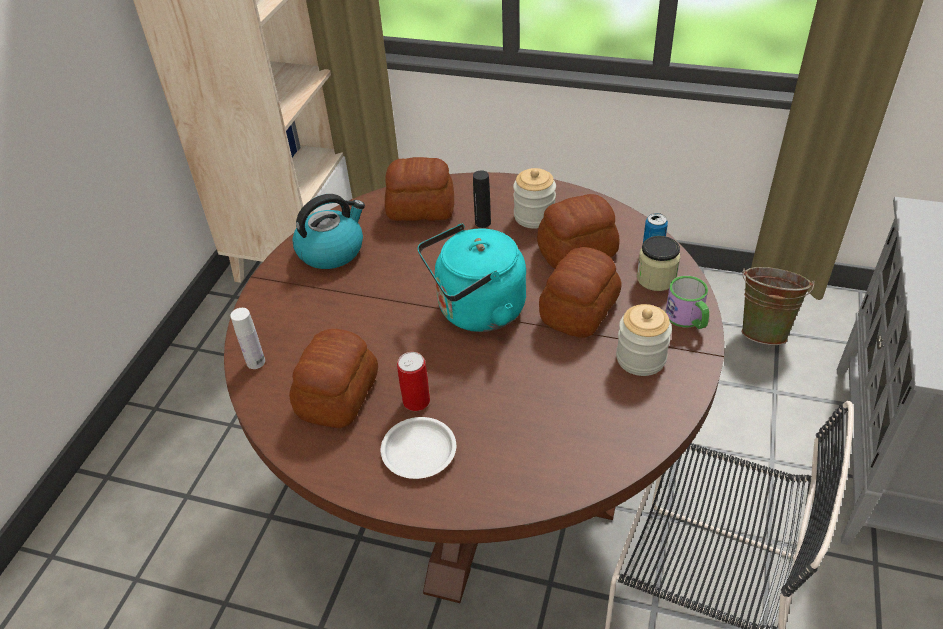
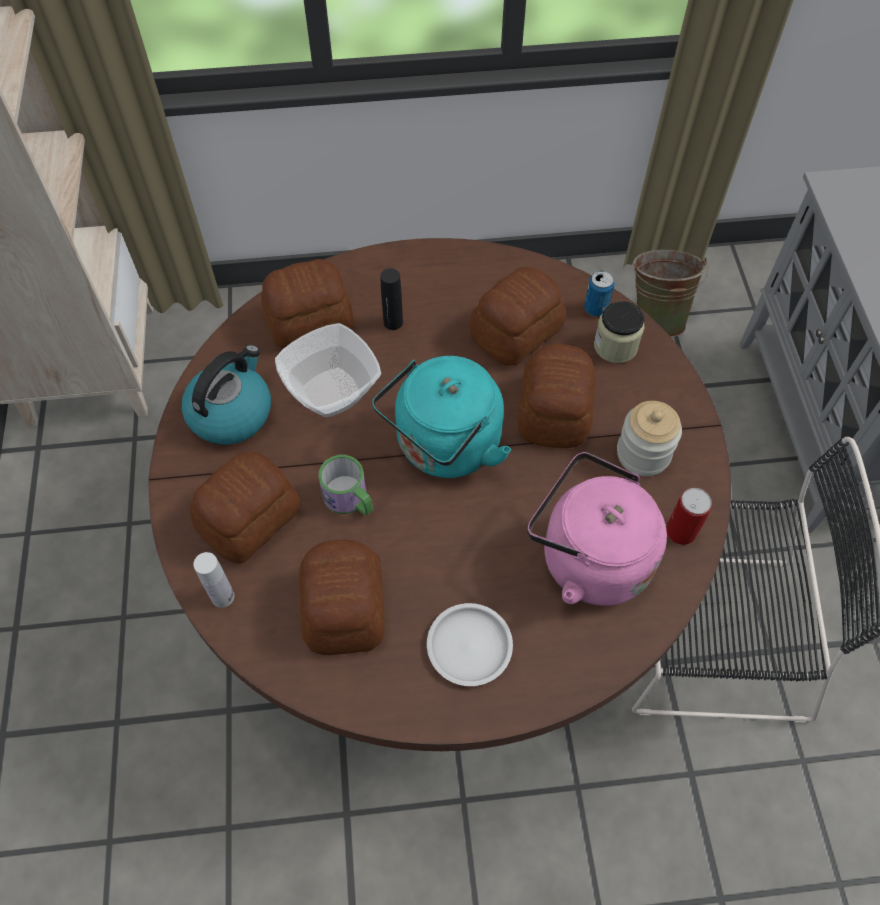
camera: 25 degrees left, 15 degrees up
(305, 319) = (251, 519): none -> bread
(412, 254) = (332, 391): none -> bowl
(416, 401) = (435, 585): can -> can (681, 531)
(534, 216) = (447, 297): jar -> none
(552, 419) = (588, 558): none -> pink kettle
(688, 319) = (668, 389): mug -> mug (350, 500)

